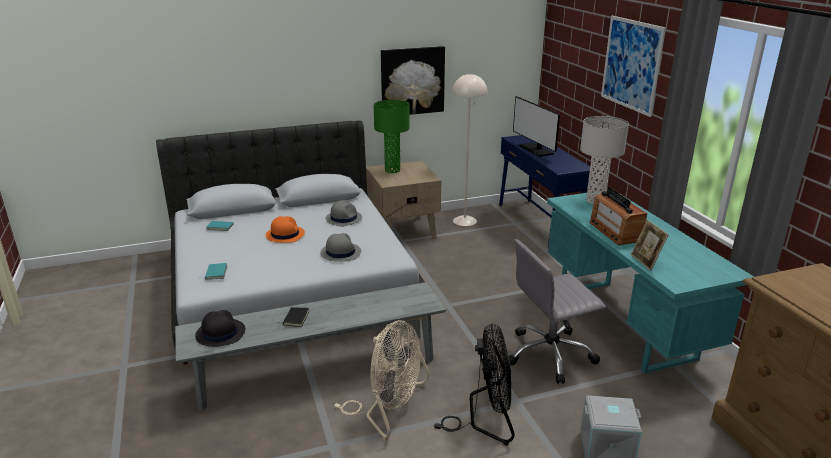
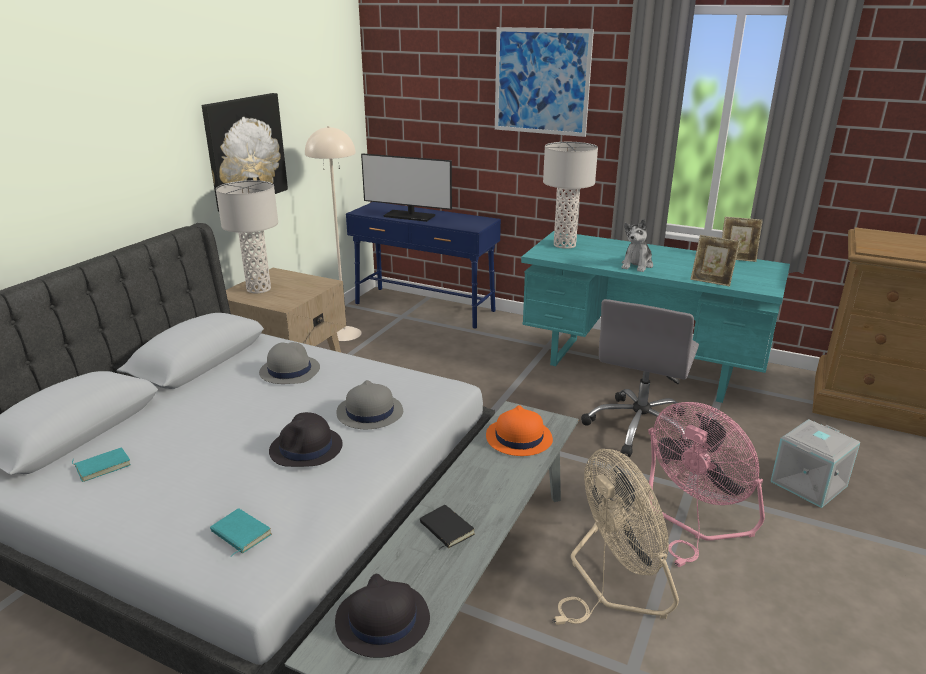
camera: 45 degrees left, 0 degrees up
(285, 234) = (244, 427): orange hat -> orange hat (518, 438)
(289, 255) = (306, 449): none -> black hat
(392, 170) = (258, 289): green table lamp -> white table lamp
(484, 414) = (690, 520): black fan -> pink fan
(615, 231) = (637, 265): radio -> plush toy
(714, 256) = (737, 258): none -> picture frame

